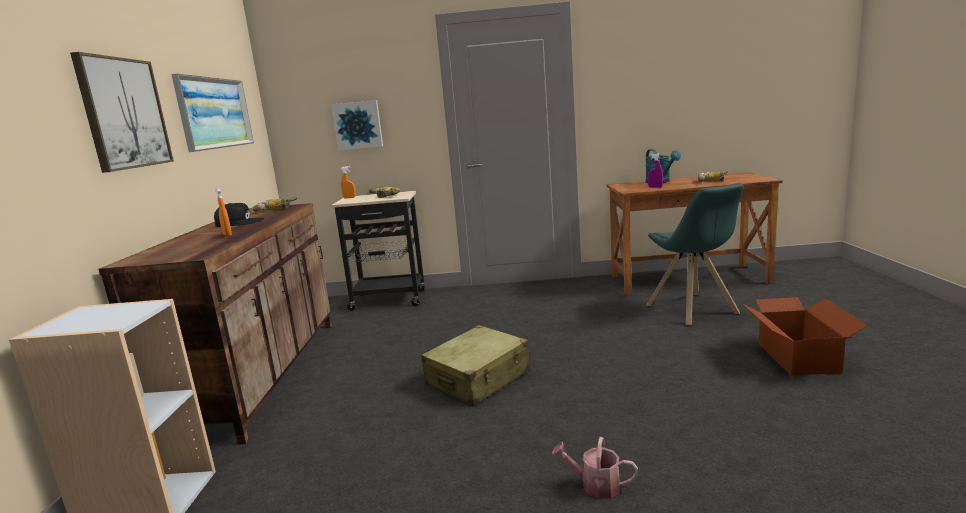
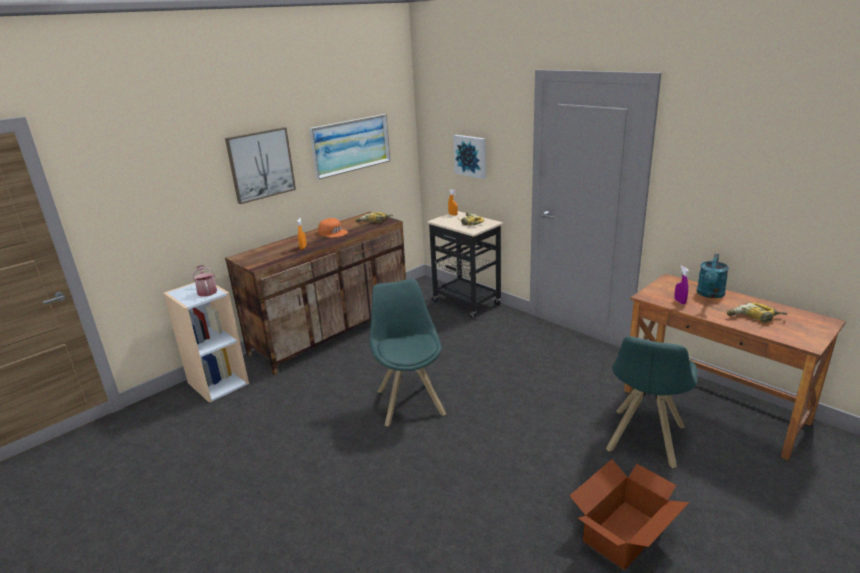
camera: 45 degrees right, 10 degrees up
(239, 222) = (333, 232): black cap -> orange cap
(478, 378) = (410, 402): beige suitcase -> turquoise chair
(595, 485) = (346, 508): watering can -> watering can (207, 291)

